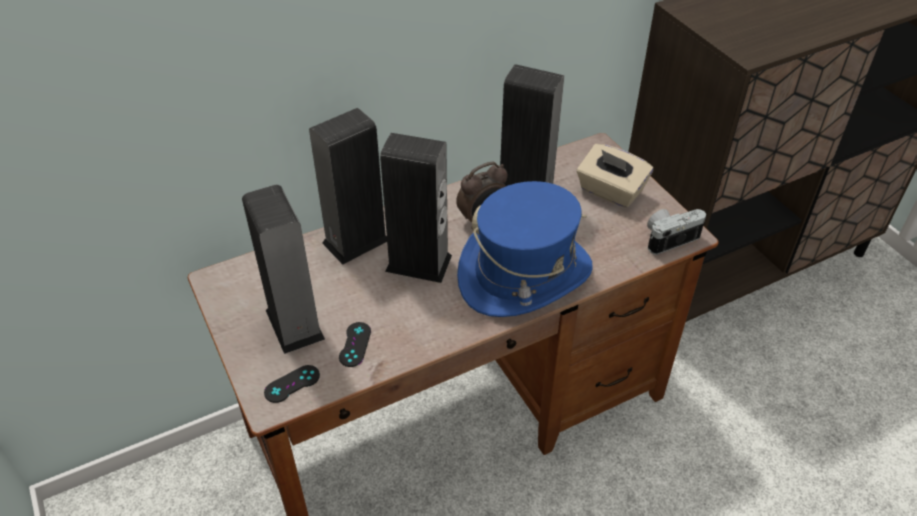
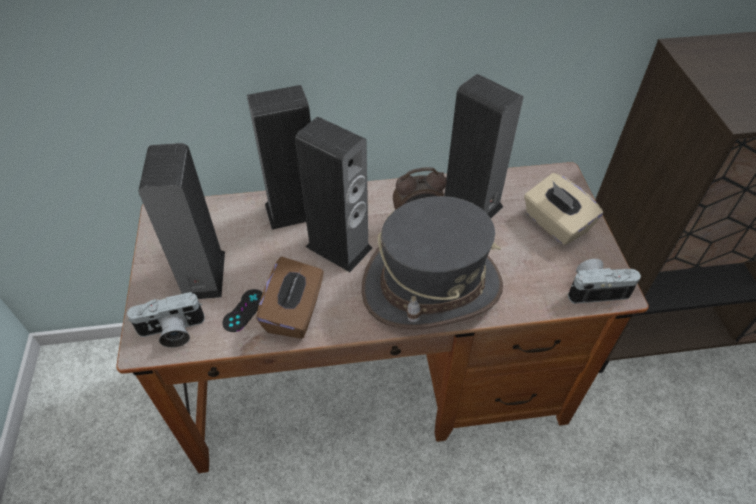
camera: 20 degrees right, 5 degrees up
(292, 384) = (172, 332): black game controller -> camera
(406, 332) = (295, 312): none -> brown tissue box
(524, 275) = (431, 287): blue hat -> grey hat

